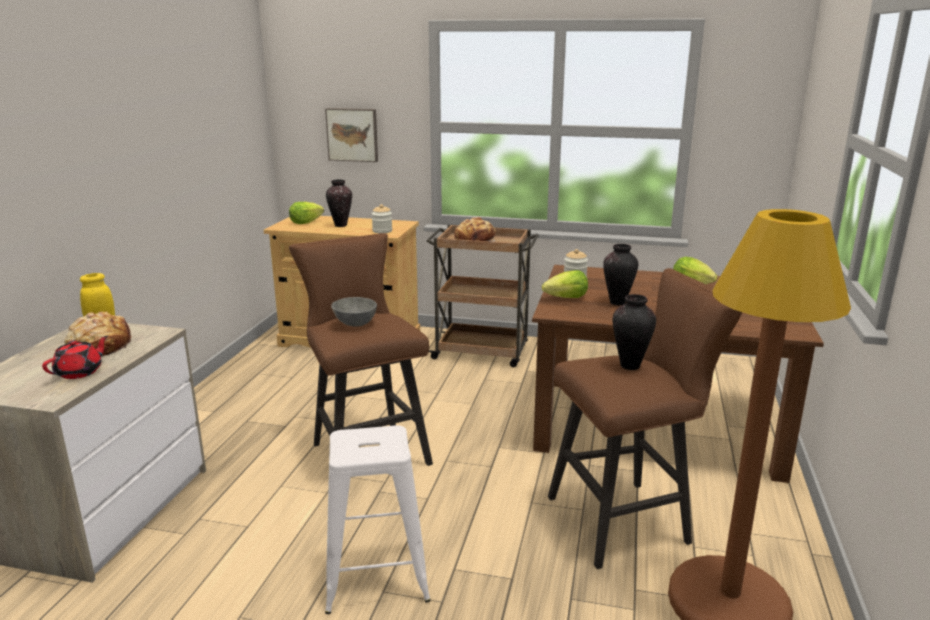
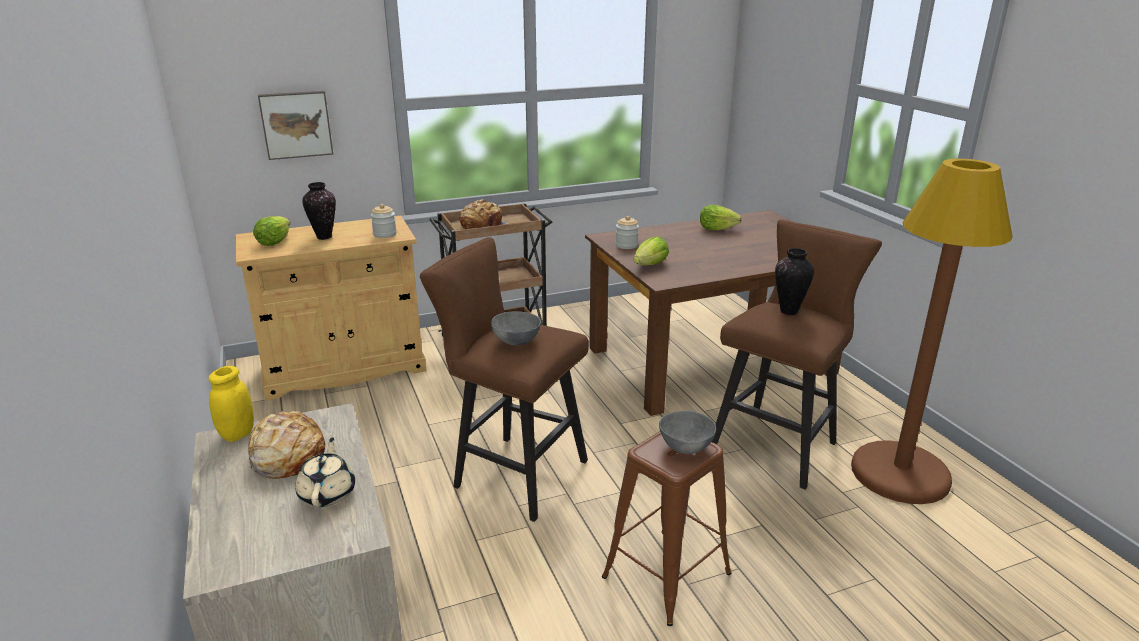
camera: 35 degrees left, 5 degrees up
(80, 372) = (328, 493): red teapot -> beige teapot
(376, 576) = (666, 575): white stool -> brown stool
(378, 445) = (685, 448): none -> grey bowl
(617, 303) = (693, 259): vase -> none

